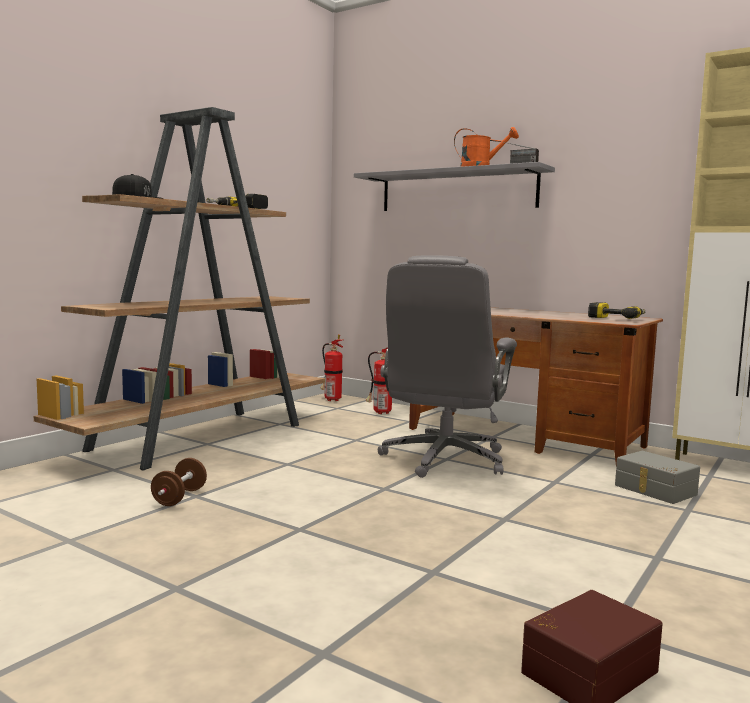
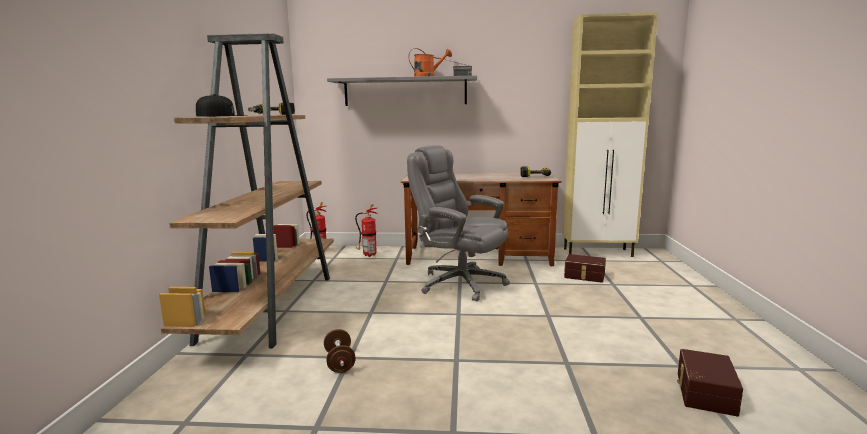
camera: 30 degrees left, 5 degrees up
(443, 460) = (459, 283): grey office chair -> grey office chair turned 135 degrees clockwise
(654, 490) = (584, 276): grey storage box -> brown storage box

